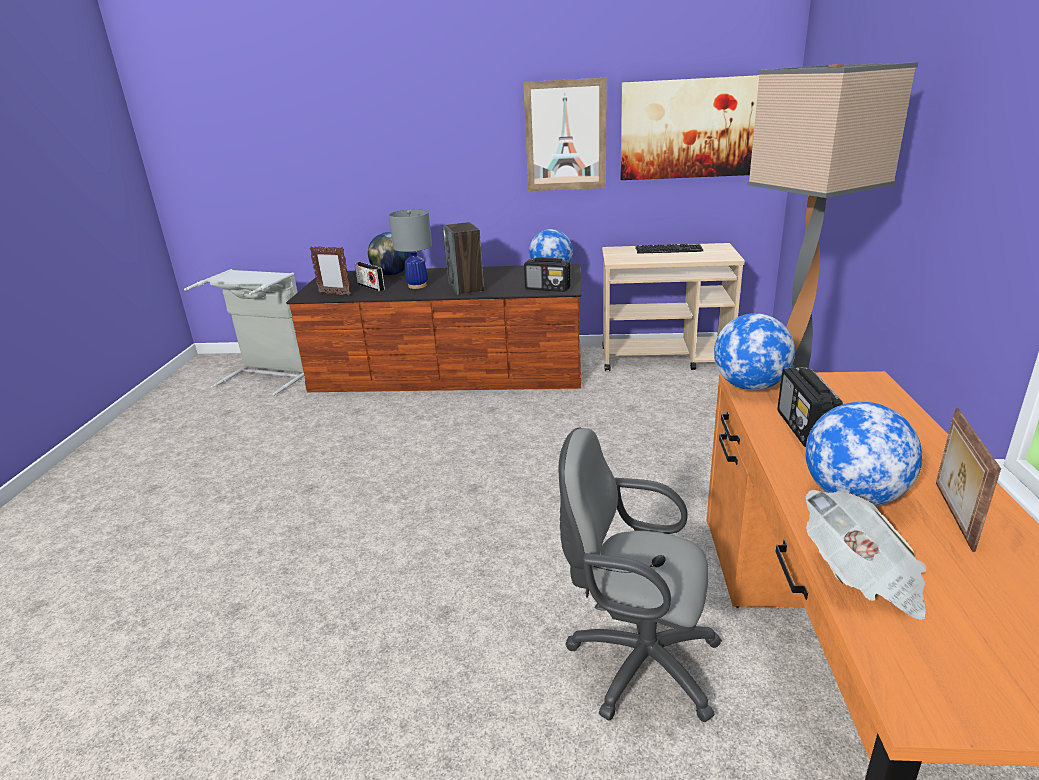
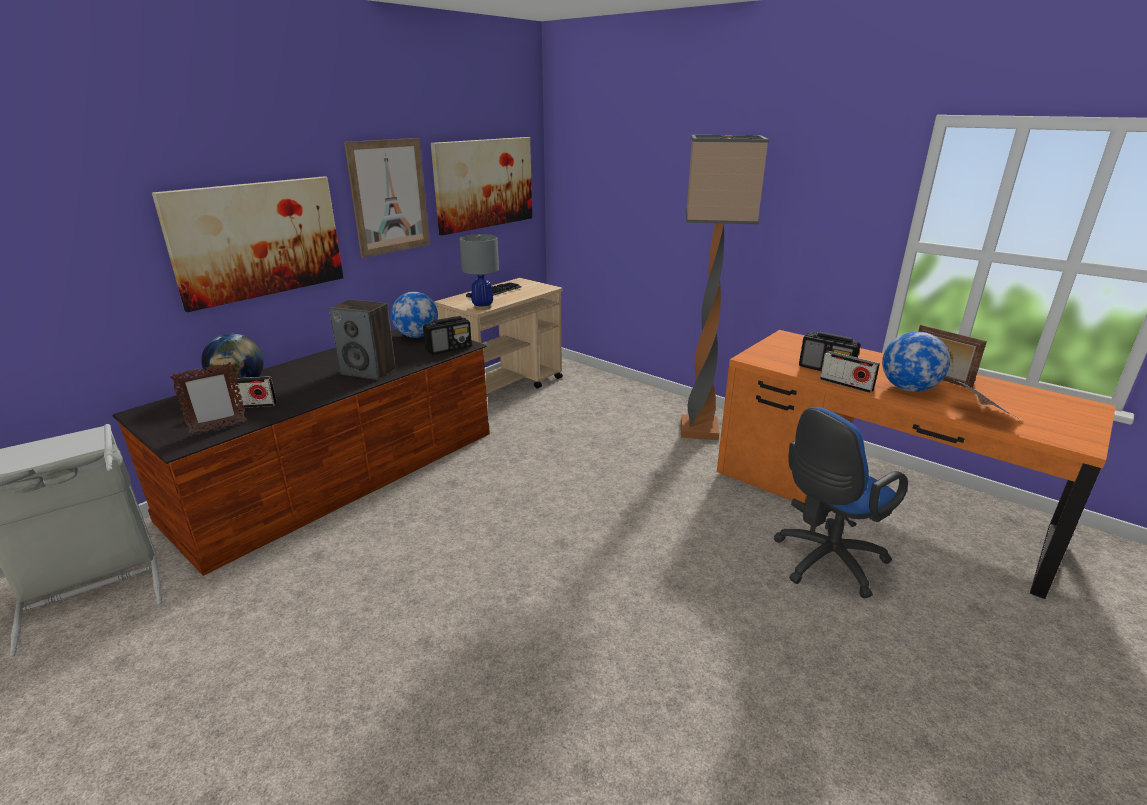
camera: 55 degrees left, 0 degrees up
(417, 286) = (307, 386): grey table lamp -> grey table lamp (482, 307)
(436, 163) = (258, 240): none -> picture
(635, 661) = (824, 563): grey office chair -> blue office chair
(750, 386) = (758, 359): globe -> none
(776, 451) = (846, 384): none -> radio

